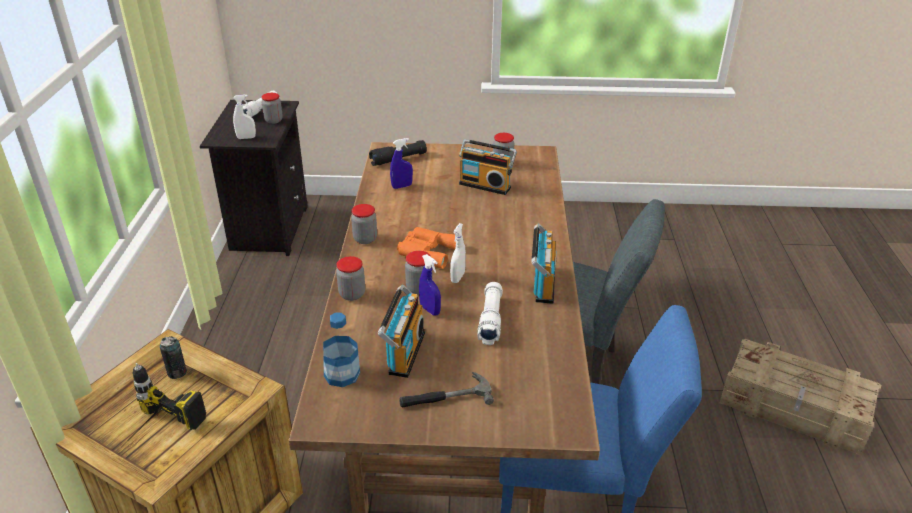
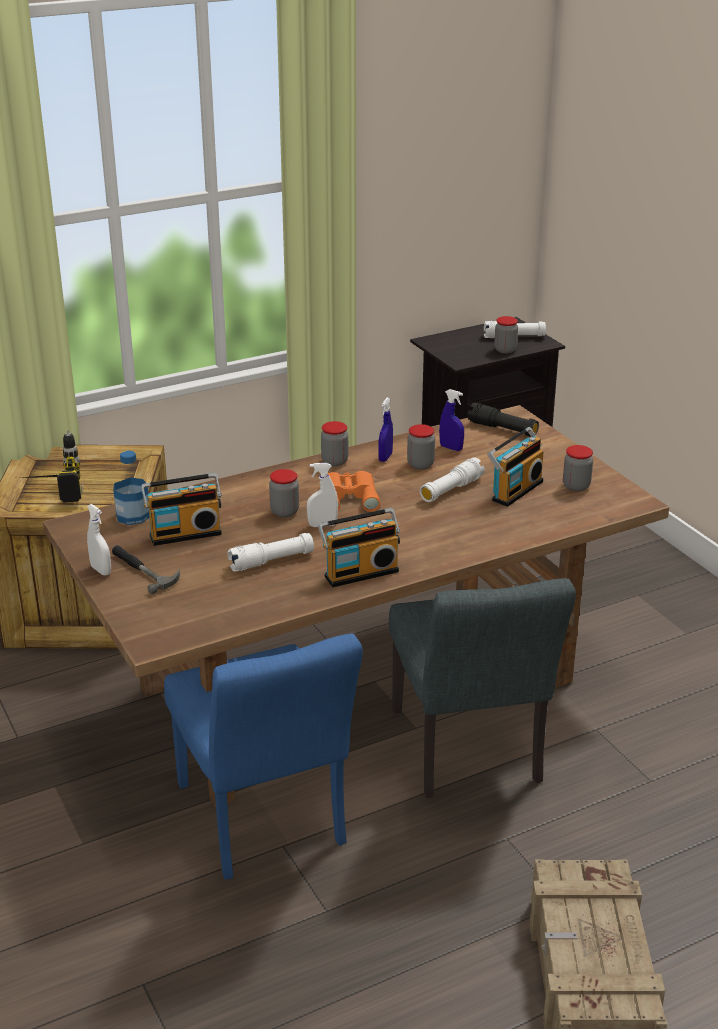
camera: 60 degrees right, 5 degrees down
(177, 372) = (122, 472): can -> none
(246, 138) = (453, 351): white spray bottle -> white spray bottle (101, 570)
(352, 294) = (243, 484): jar -> jar (420, 464)
(430, 310) = (256, 527): blue spray bottle -> blue spray bottle (385, 457)
(461, 207) = (451, 490): none -> white flashlight
(485, 185) = (514, 490): radio -> radio turned 135 degrees counterclockwise

